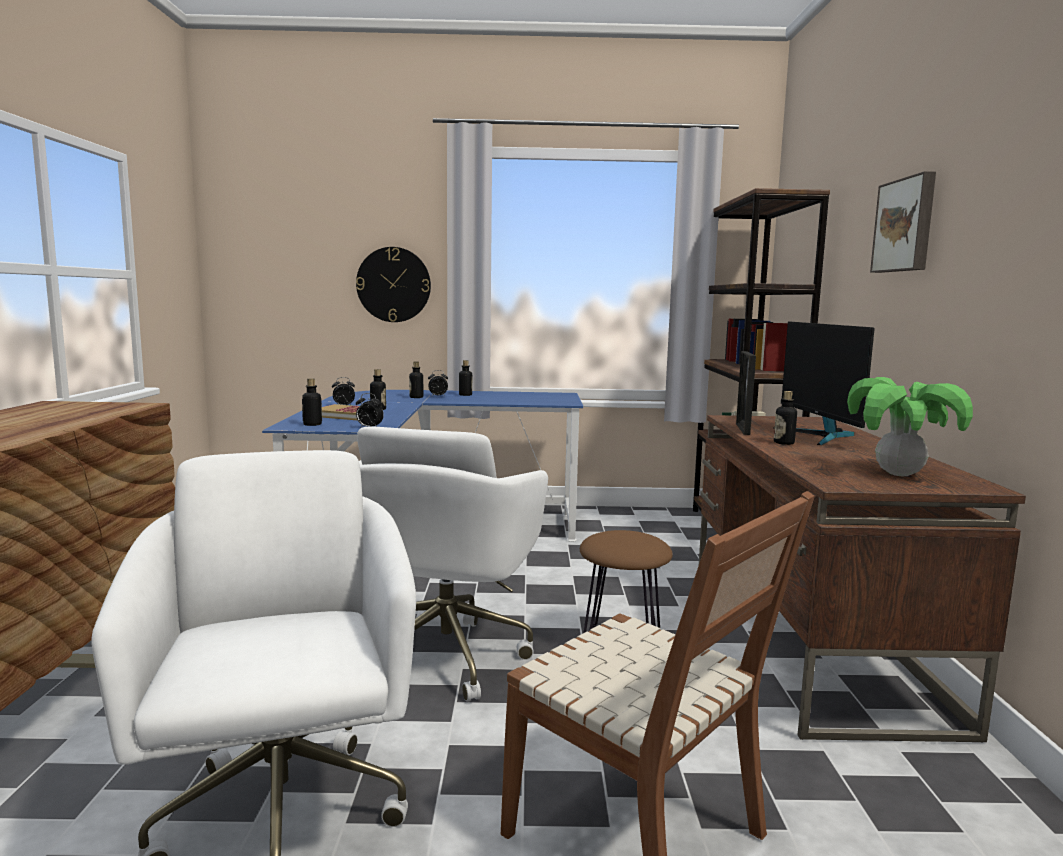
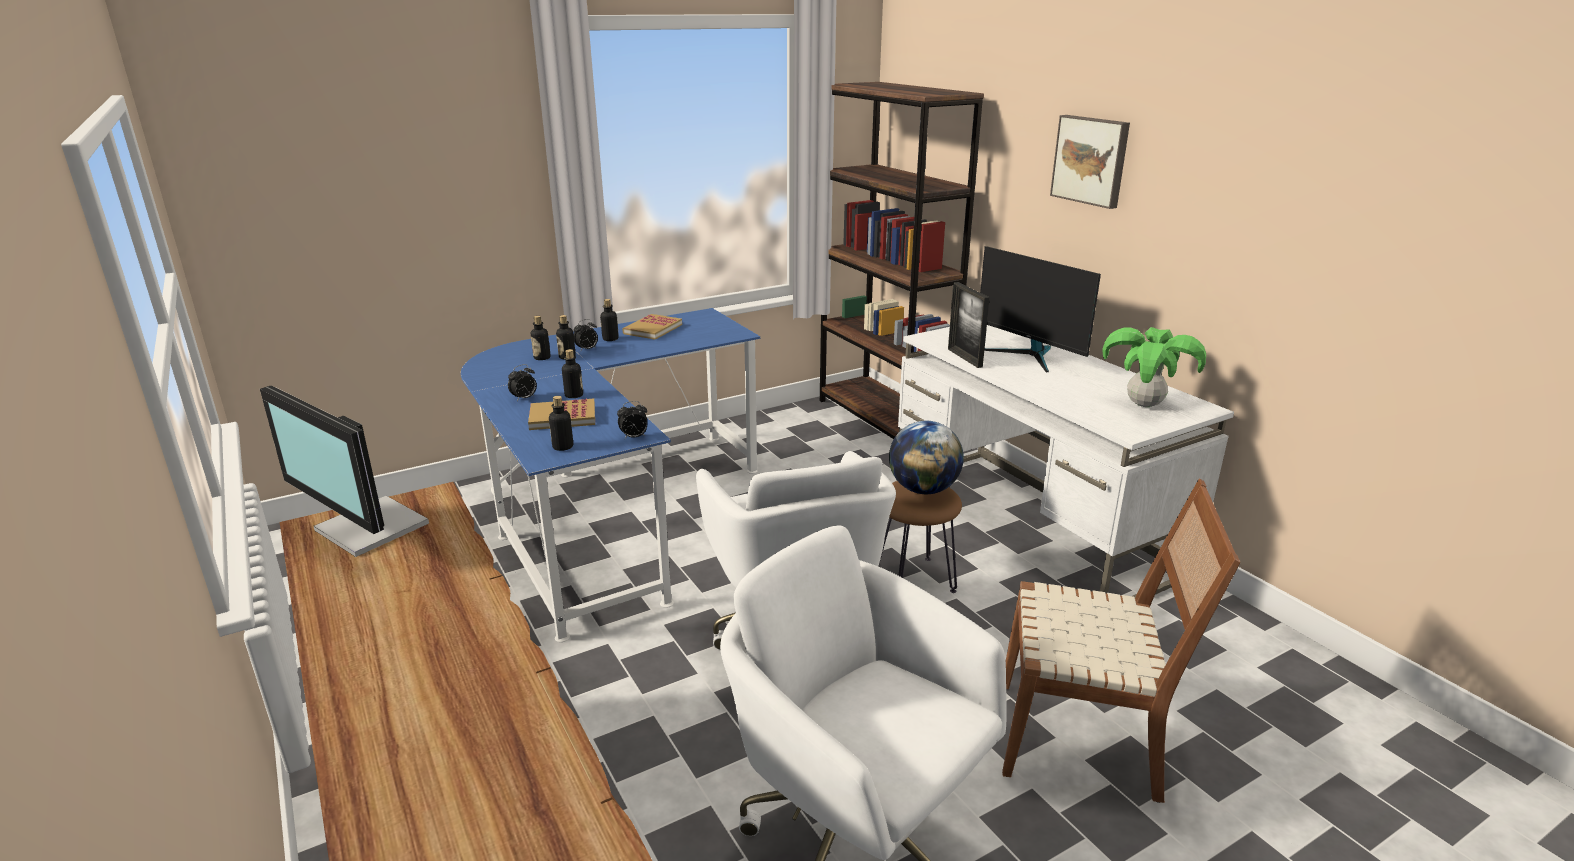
camera: 30 degrees left, 15 degrees up
(70, 408) = (368, 529): none -> monitor
(393, 284) = (474, 207): wall clock -> none
(506, 395) = (653, 329): none -> book
(633, 538) = (923, 489): none -> globe
(784, 443) = (1021, 375): bottle -> bottle (542, 358)
(809, 639) = (1031, 525): brown desk -> white desk

